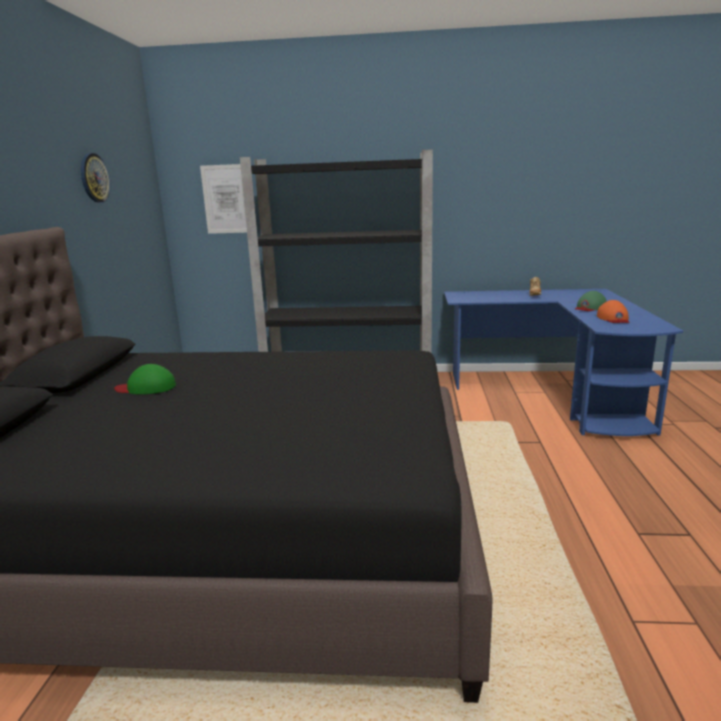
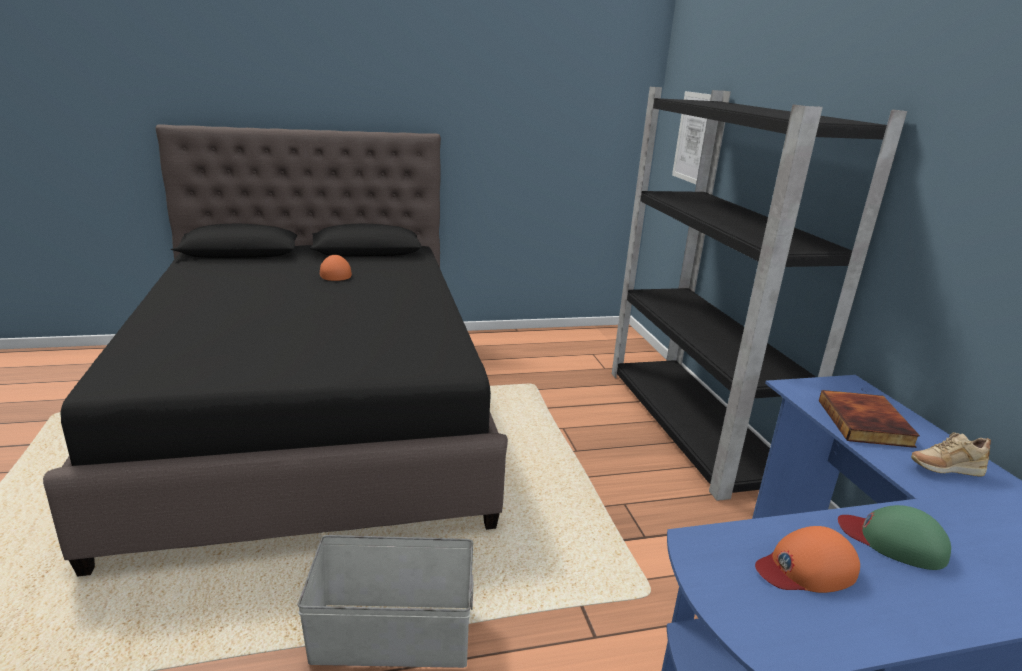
camera: 70 degrees right, 5 degrees up
(94, 178) = (525, 94): wall clock -> none
(146, 387) = (335, 273): green cap -> orange cap
(495, 297) = (866, 423): none -> book
(546, 505) = (393, 636): none -> grey storage box

